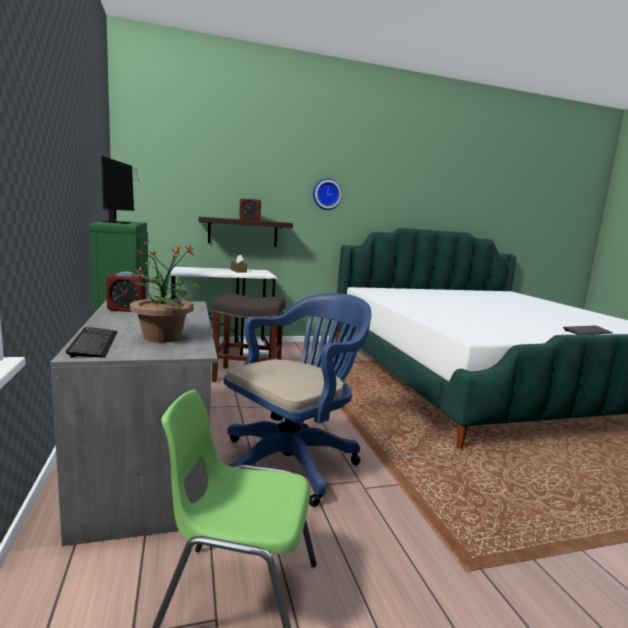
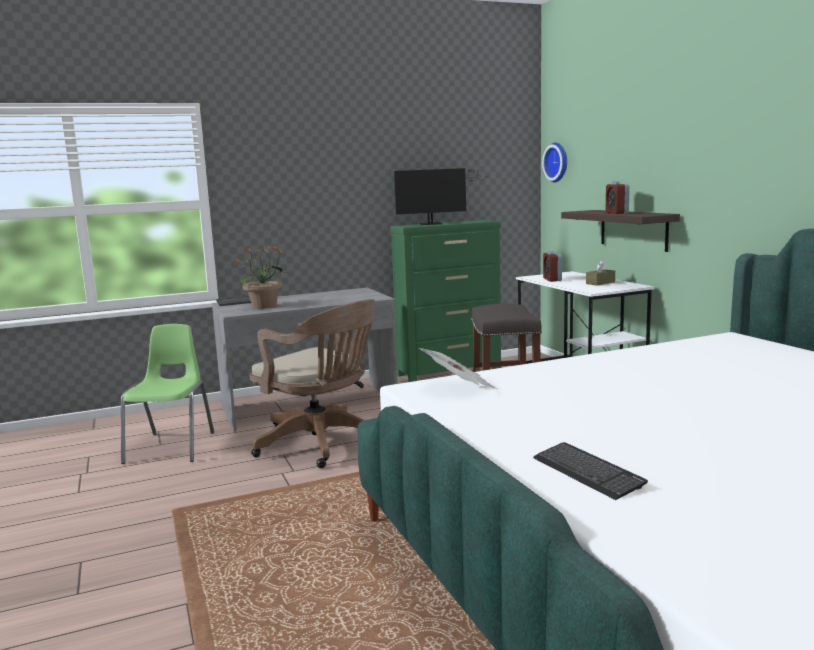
camera: 85 degrees right, 0 degrees up
(127, 310) = (337, 293): alarm clock -> alarm clock (552, 279)
(293, 460) = (322, 444): blue office chair -> brown office chair
(326, 194) = (734, 162): wall clock -> wall clock (557, 162)
(469, 331) = (459, 388): none -> newspaper

